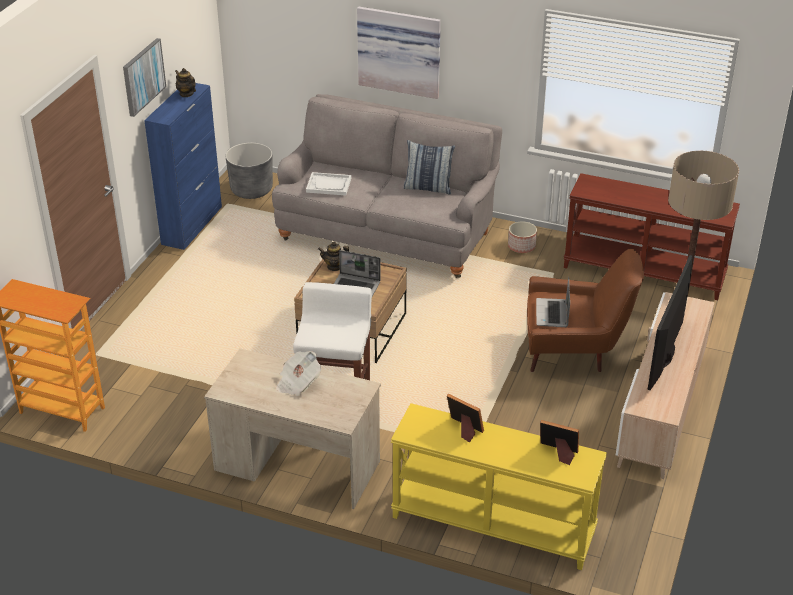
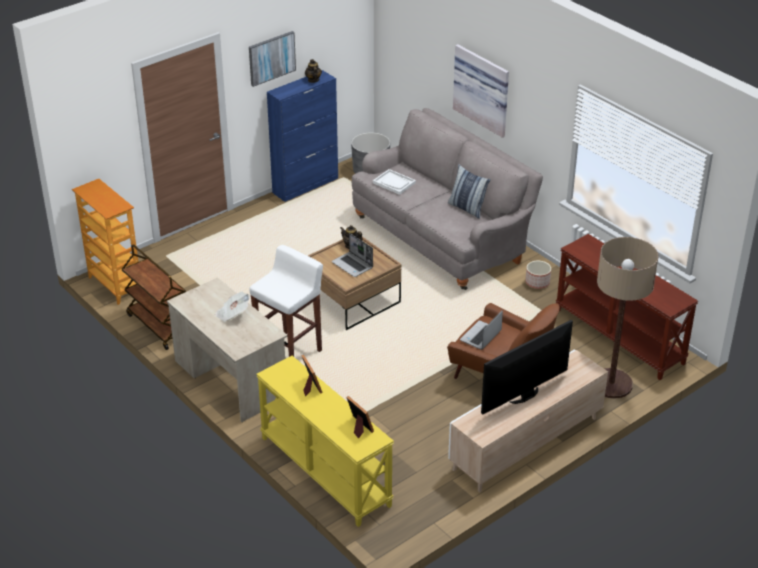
camera: 30 degrees right, 0 degrees up
(158, 438) = (158, 326): none -> brown cart

